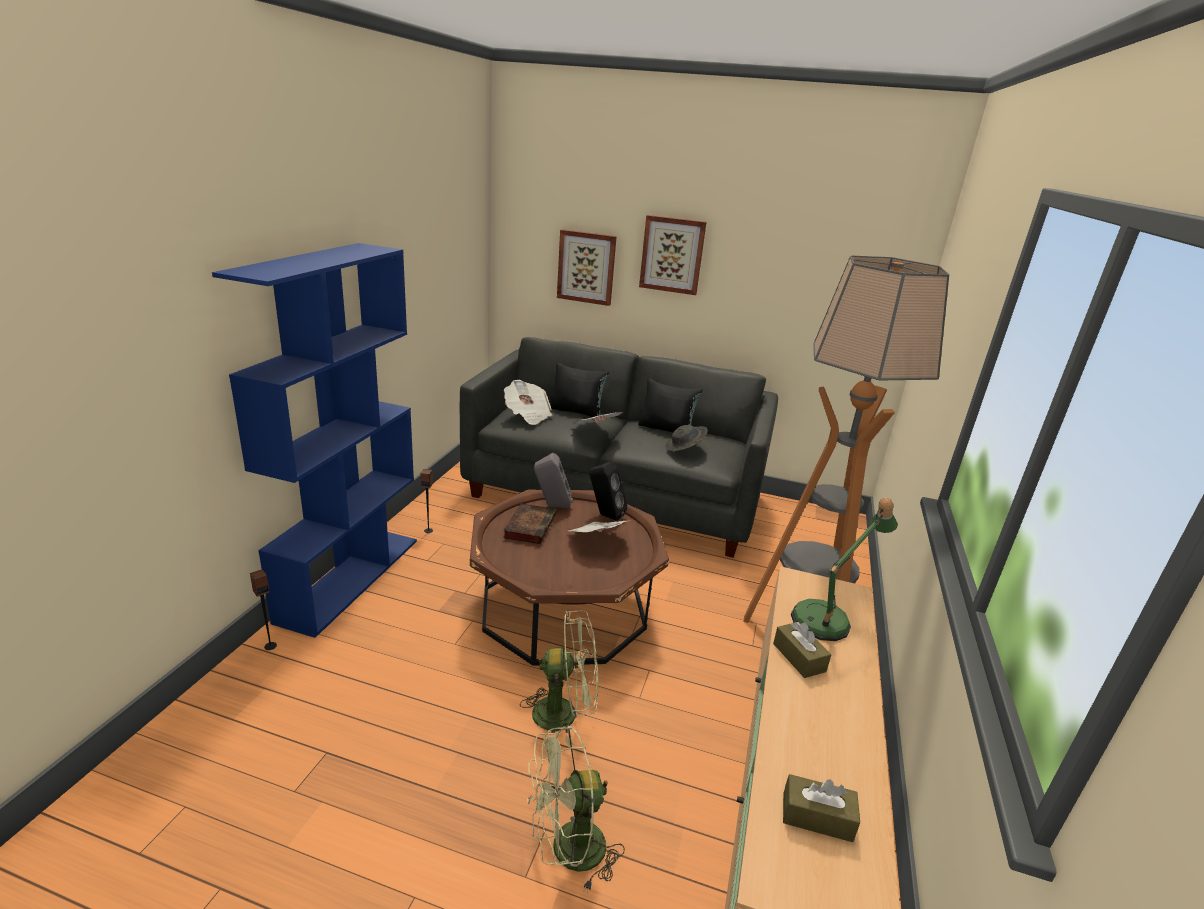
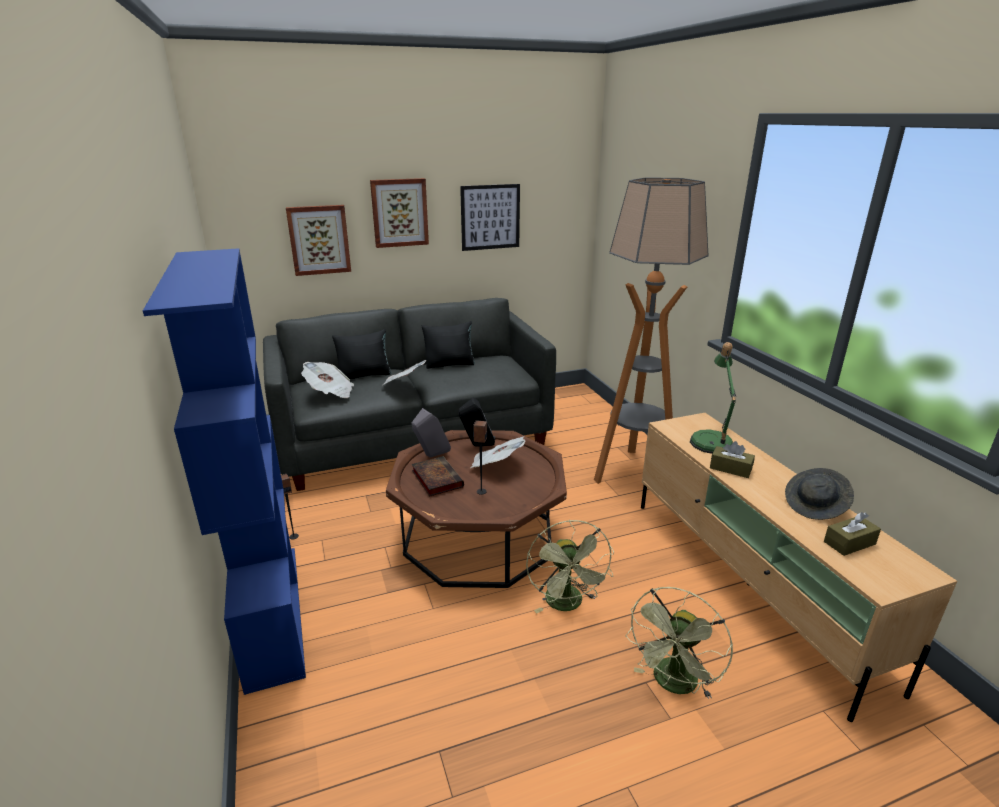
camera: 35 degrees left, 0 degrees up
(270, 646) = (270, 711): speaker -> speaker (481, 491)
(564, 713) = (567, 604): green fan -> green fan turned 120 degrees clockwise
(684, 449) = (483, 373): grey hat -> grey hat (815, 506)
(777, 279) = (490, 217): none -> picture

